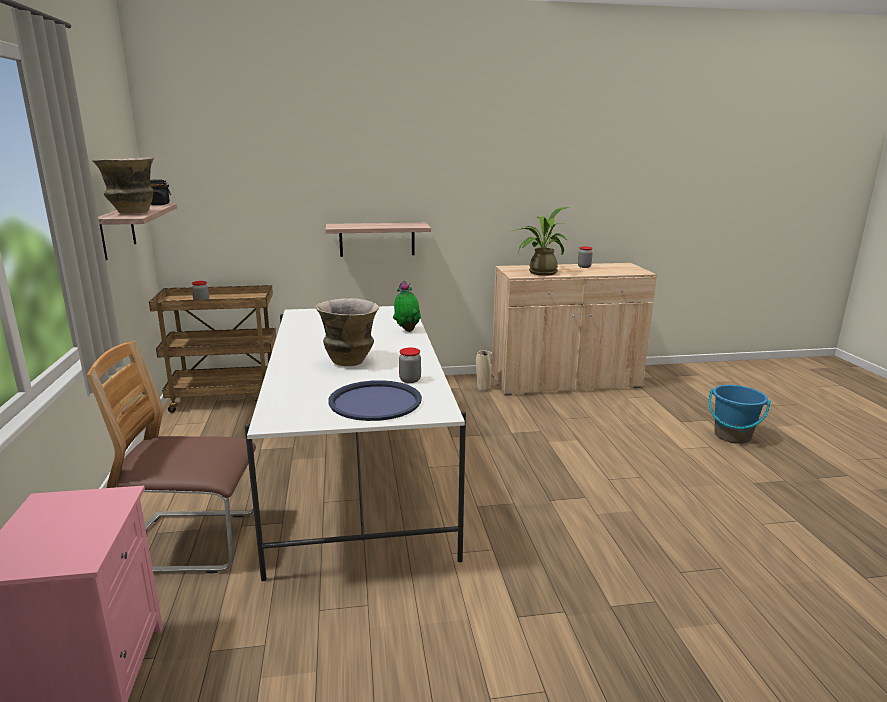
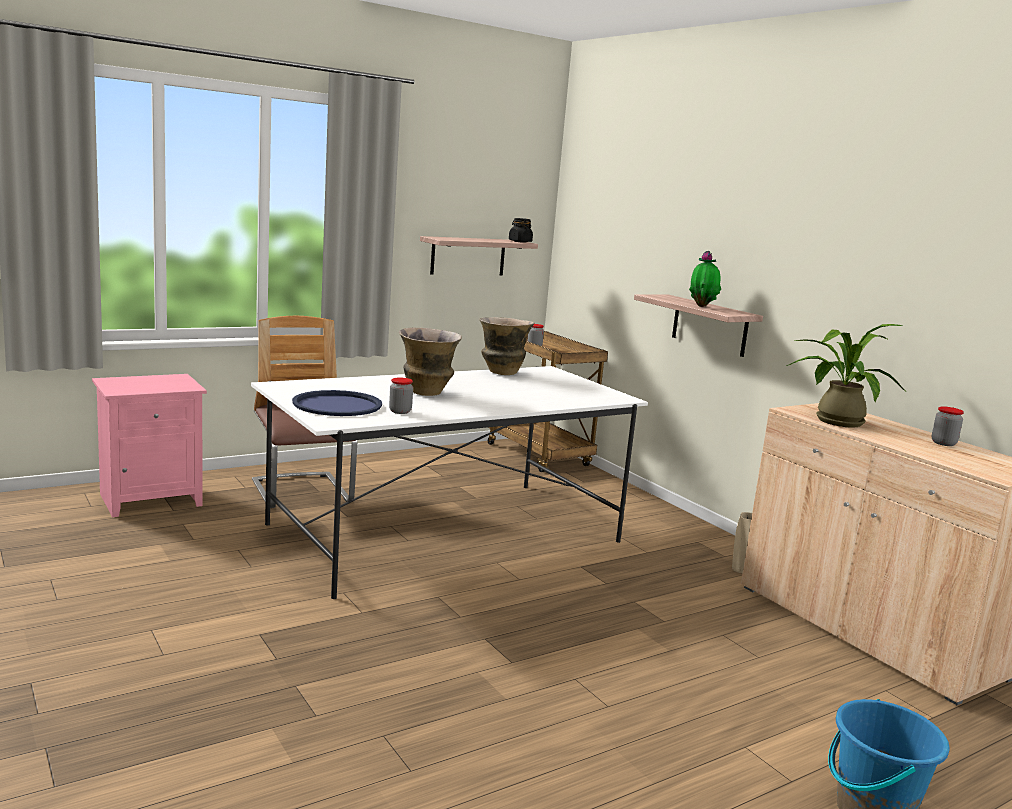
camera: 65 degrees right, 5 degrees down
(131, 213) = (460, 239): vase -> vase (501, 372)
(407, 330) = (547, 403): potted plant -> potted plant (702, 306)

